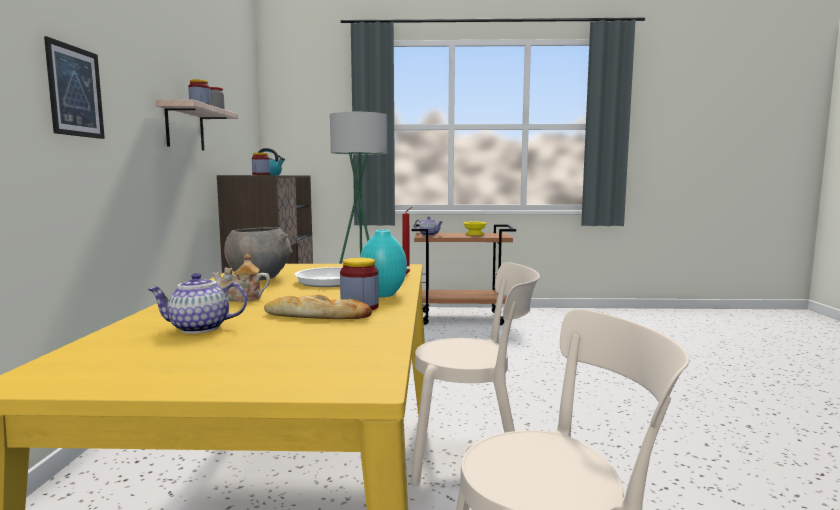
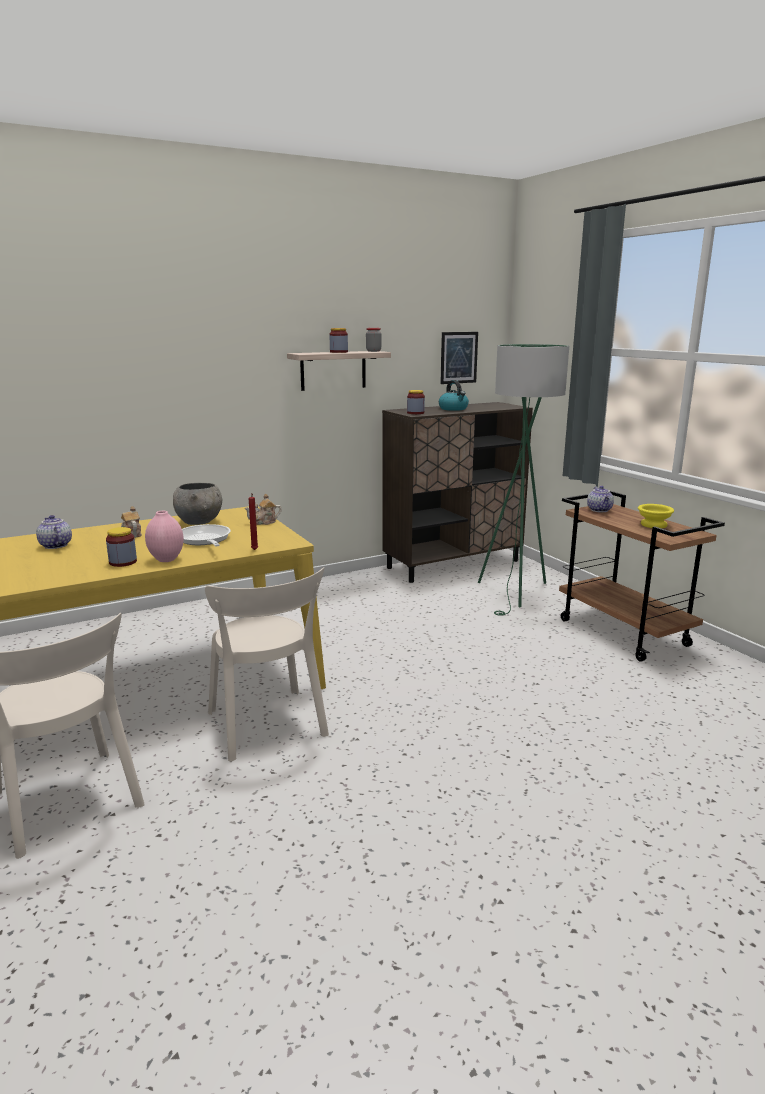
camera: 60 degrees right, 10 degrees up
(75, 91) = (185, 365): picture -> picture (459, 357)
(316, 266) = (263, 522): none -> teapot
(317, 316) = (93, 559): bread -> none
(382, 294) = (166, 559): turquoise vase -> pink vase

